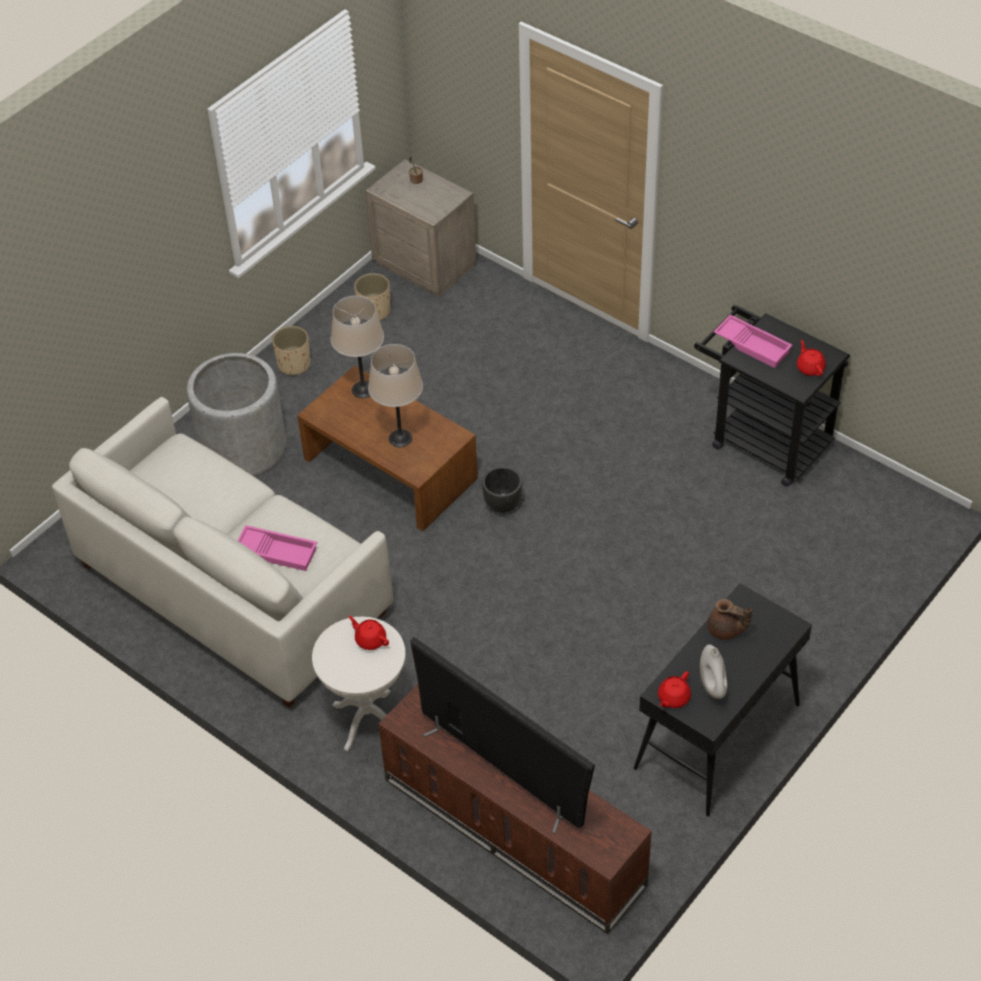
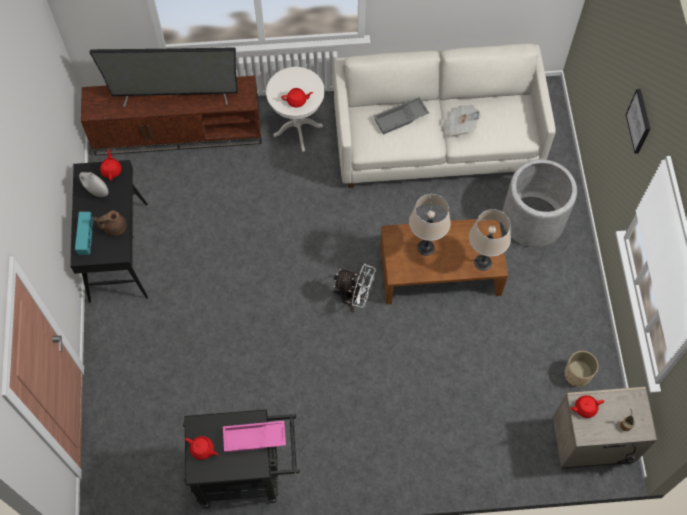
camera: 135 degrees right, 15 degrees up
(157, 203) = (639, 121): none -> picture
(227, 503) = (459, 126): none -> newspaper
(277, 551) = (401, 119): pink tray -> grey tray
(293, 365) = (574, 294): beige planter -> none
(433, 208) = (584, 408): none -> red teapot
(502, 505) = (354, 298): black planter -> white fan
(768, 640) = (87, 238): none -> radio

